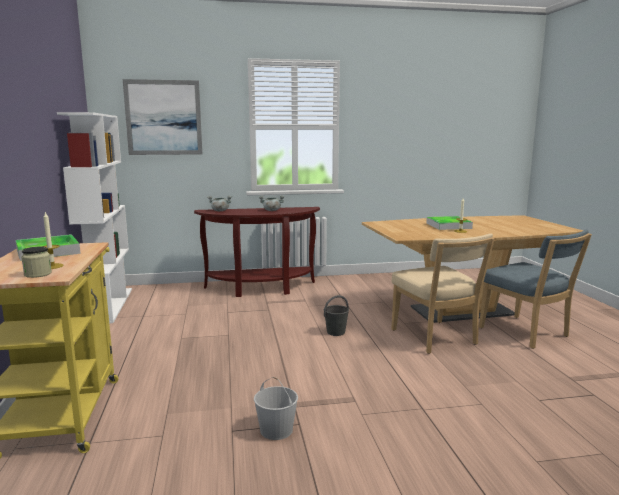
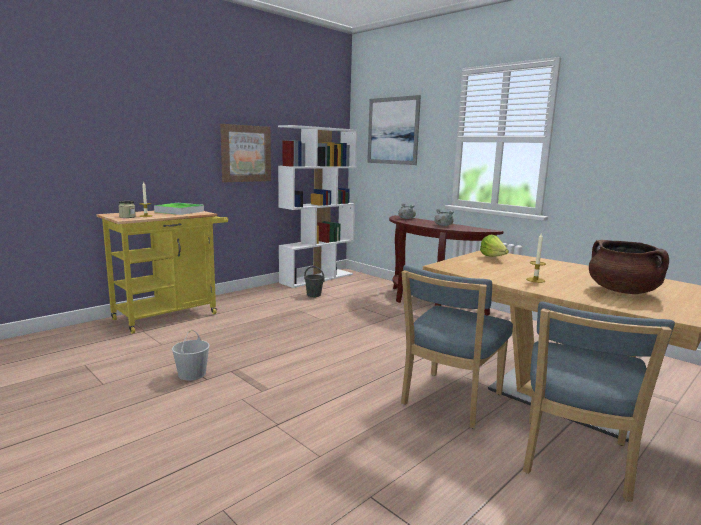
camera: 55 degrees right, 0 degrees up
(40, 154) = (245, 153): none -> picture
(336, 332) = (386, 352): grey bucket -> grey bucket (314, 295)
(392, 225) = (493, 258): none -> lettuce
(436, 339) = (449, 401): beige chair -> blue chair
(448, 226) = (554, 274): tray -> none
(497, 226) = (622, 291): none -> brown cooking pot

